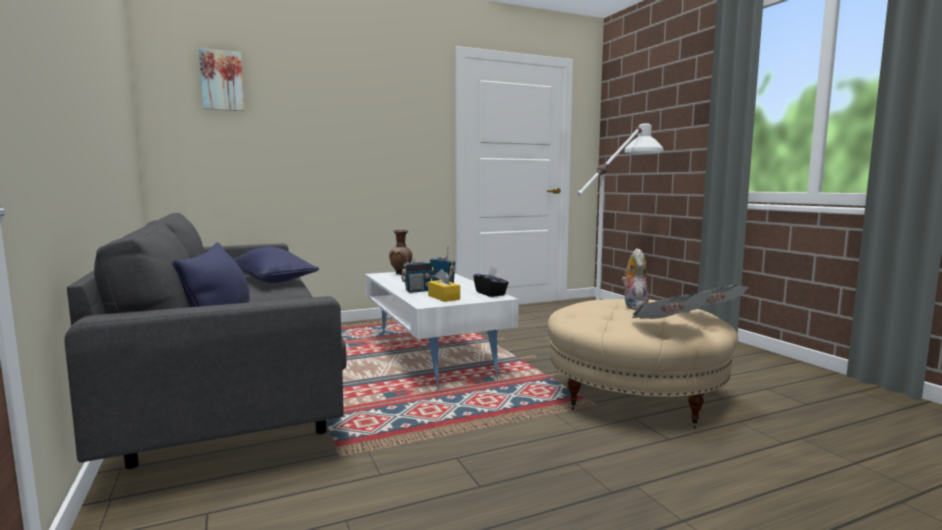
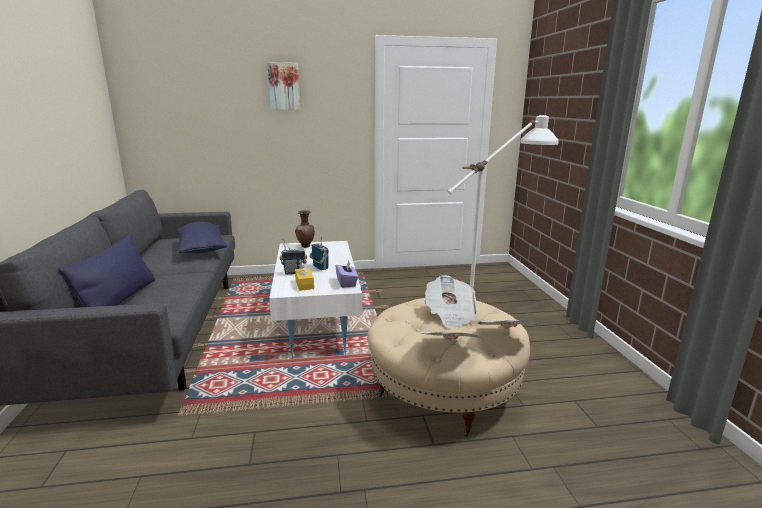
camera: 15 degrees right, 10 degrees up
(222, 81) = (172, 81): picture -> picture (284, 86)
(490, 294) = (346, 283): black tissue box -> purple tissue box
(633, 307) = (450, 315): plush toy -> newspaper

